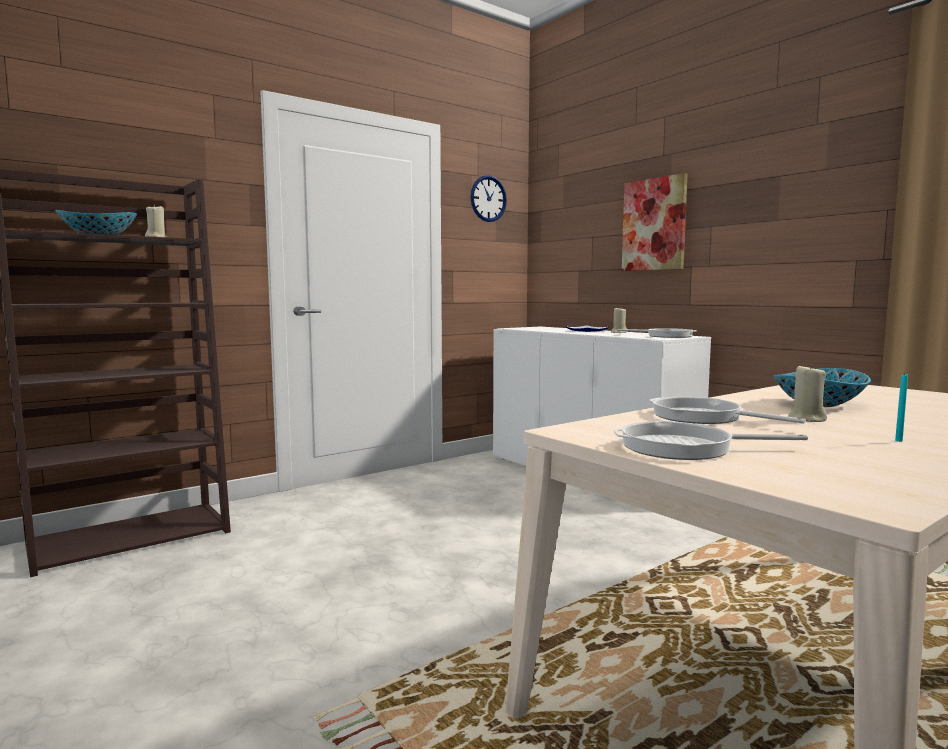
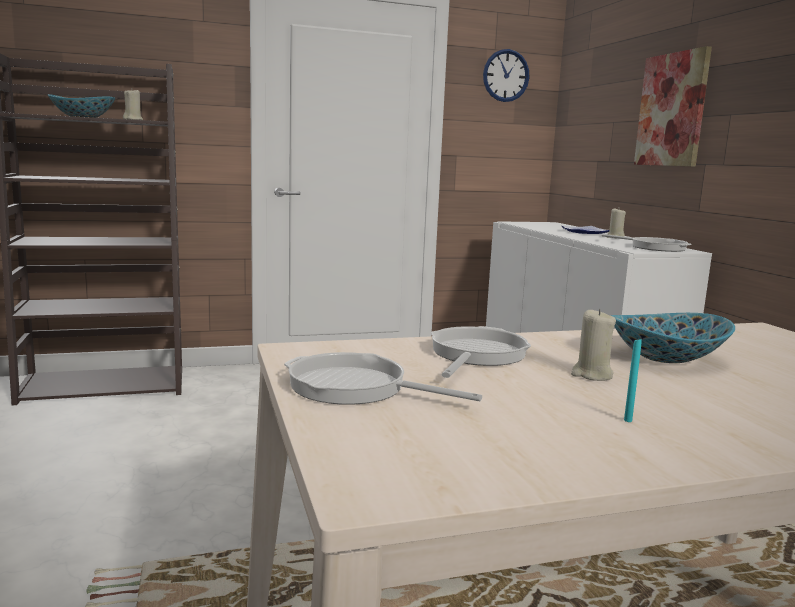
camera: 20 degrees right, 5 degrees up
(702, 417) = (476, 354): frying pan -> frying pan turned 45 degrees clockwise

